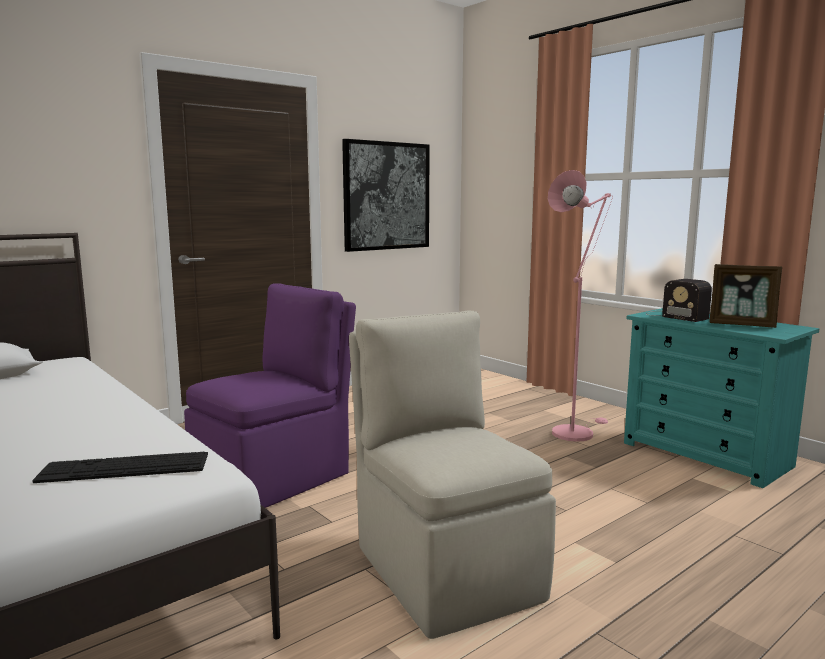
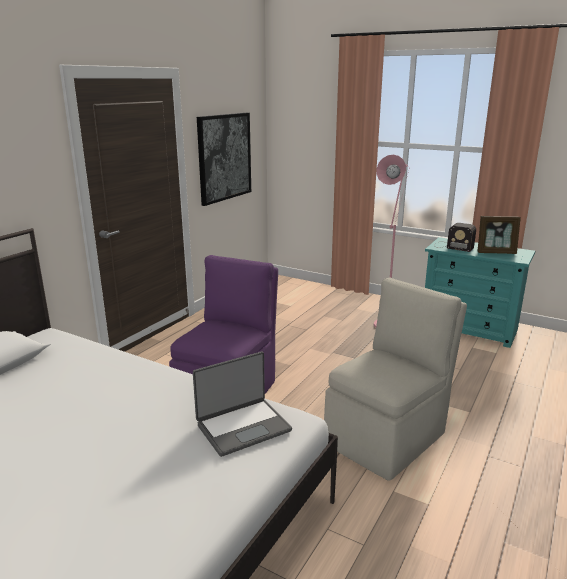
camera: 20 degrees left, 10 degrees up
(125, 467) = (243, 427): keyboard -> laptop
(445, 569) = (388, 437): beige chair -> beige chair turned 90 degrees clockwise

